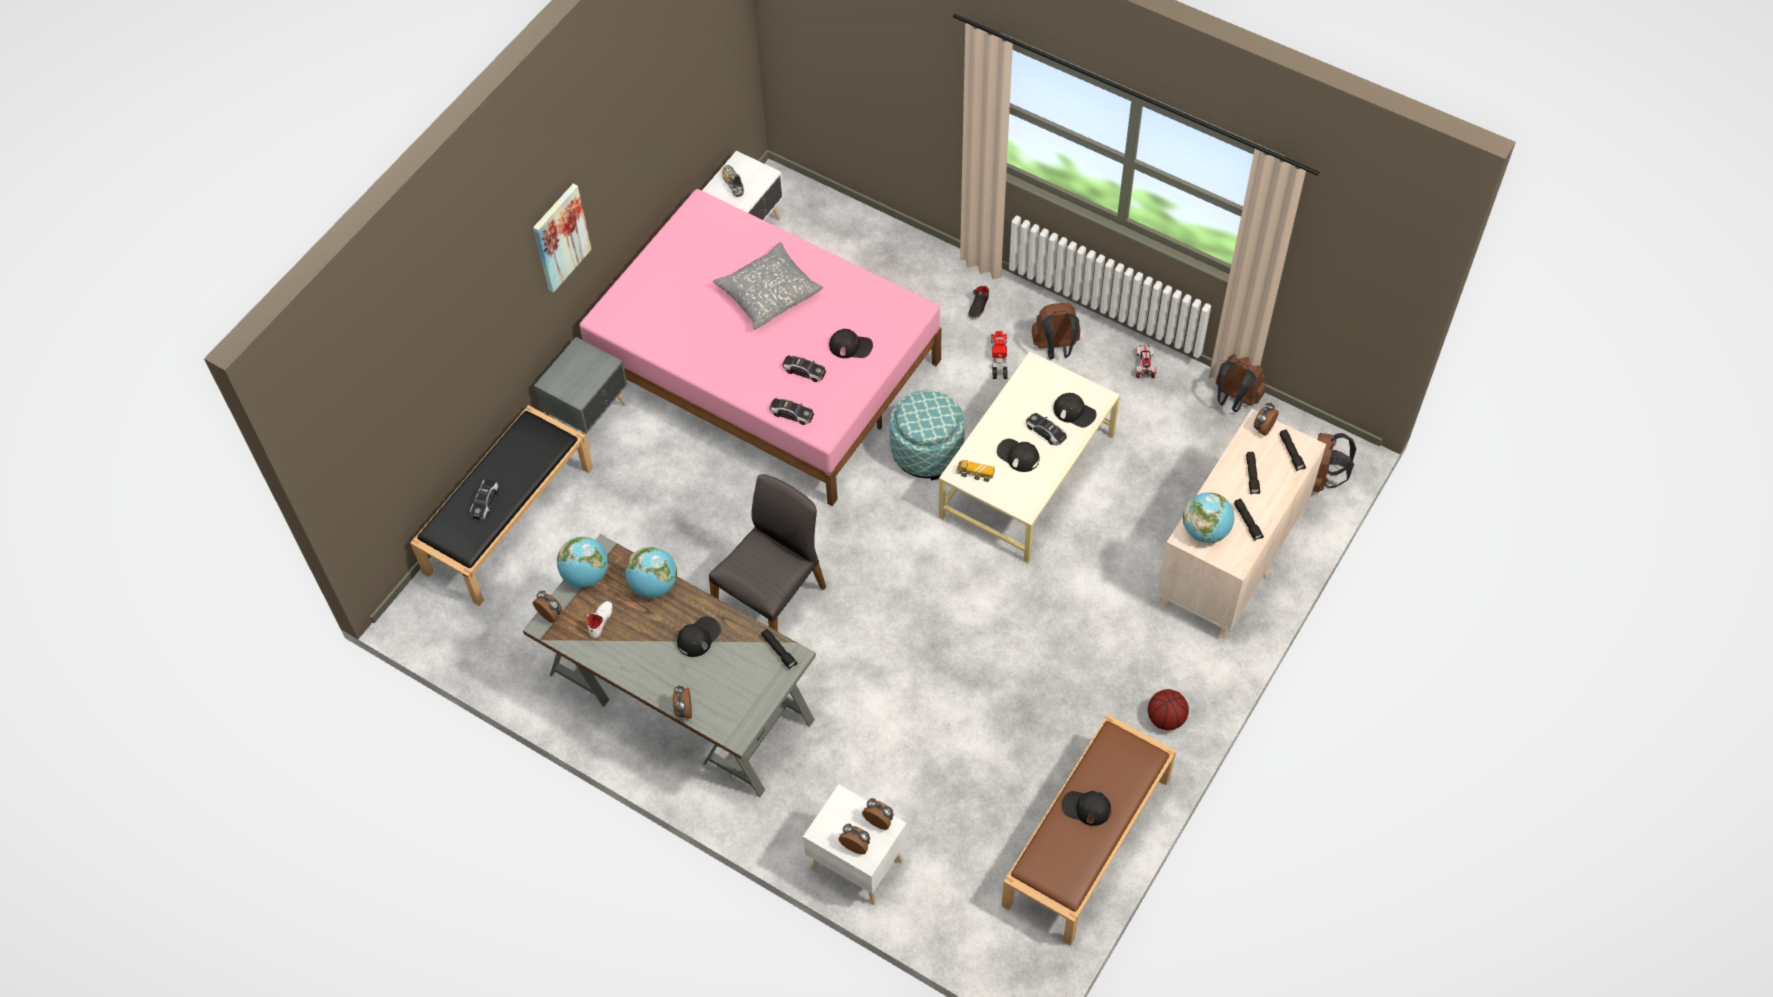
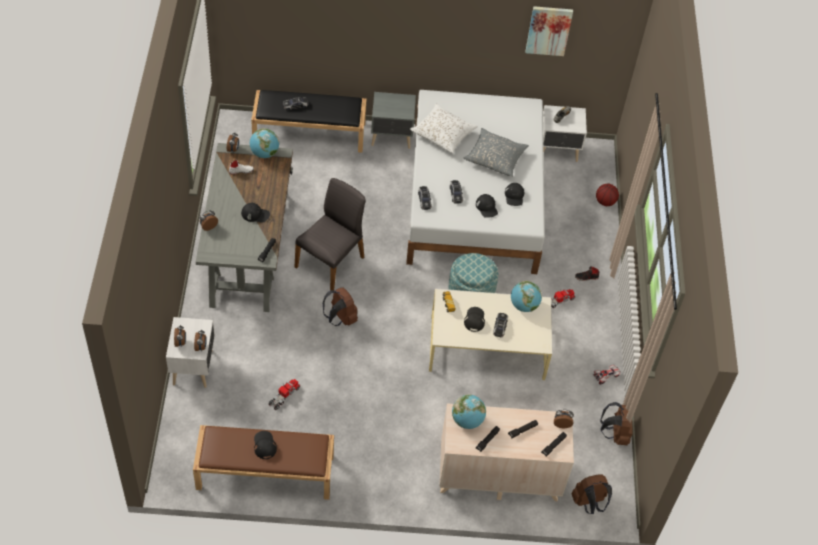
camera: 55 degrees right, 5 degrees down
(560, 237) = (431, 33): picture -> picture (548, 30)
(654, 585) = (275, 183): globe -> globe (524, 305)
(685, 334) = (443, 134): none -> white pillow
(766, 368) = (474, 197): pink bed -> white bed
(772, 599) = (331, 262): grey chair -> grey chair turned 60 degrees counterclockwise
(972, 762) = (284, 396): none -> toy truck
(1055, 348) = (585, 326): brown backpack -> brown backpack (340, 318)
(1074, 412) = (523, 335): black cap -> black cap (514, 196)
(1166, 718) = (368, 482): basketball -> basketball (605, 202)

